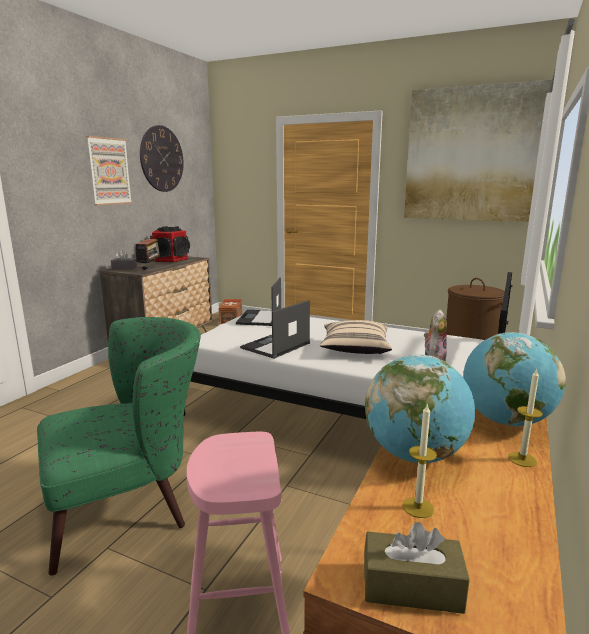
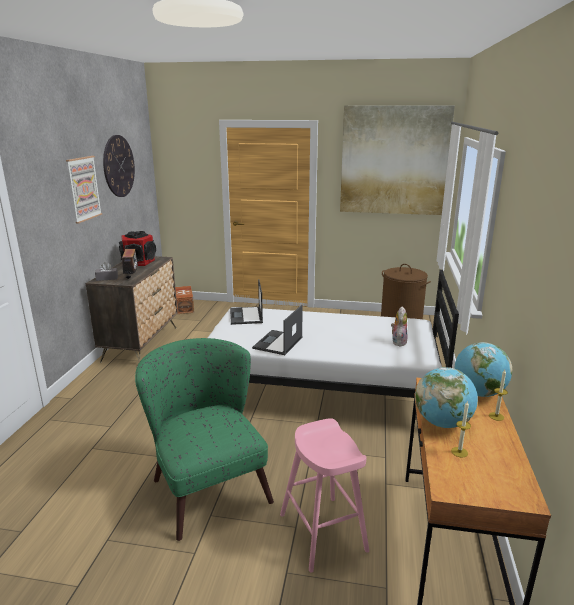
camera: 15 degrees left, 5 degrees up
(130, 505) = (206, 483): green armchair -> green armchair turned 75 degrees counterclockwise
(355, 349) = (339, 339): beige pillow -> none
(411, 587) = (476, 489): brown tissue box -> none

